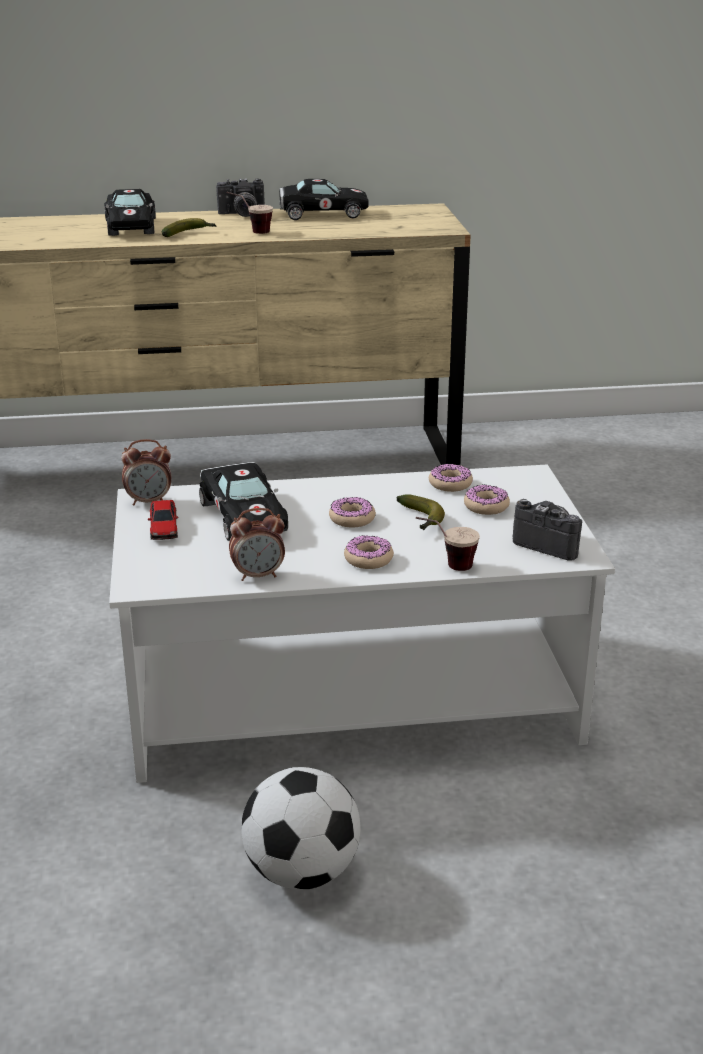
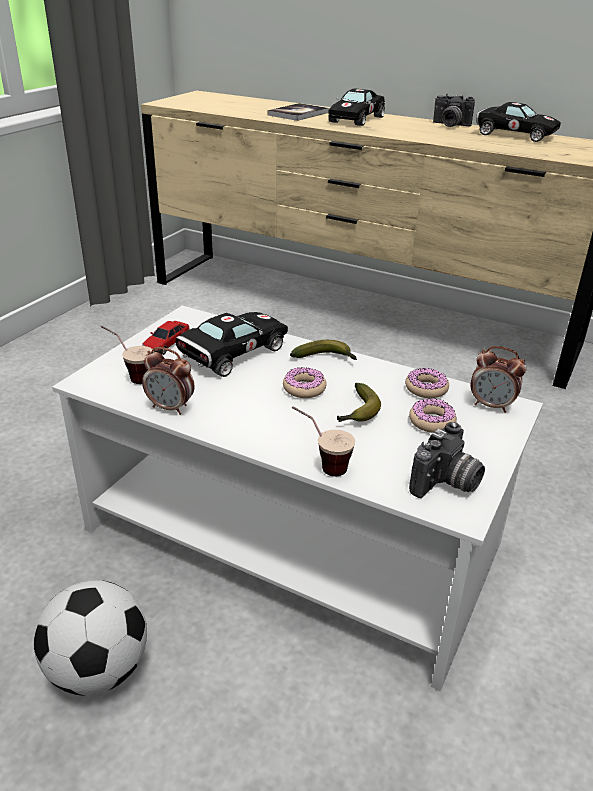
camera: 35 degrees right, 5 degrees up
(51, 232) = (298, 114): none -> book
(149, 501) = (186, 321): alarm clock -> alarm clock (491, 405)
(189, 234) = (386, 130): banana -> banana (326, 359)
(243, 515) = (230, 354): black toy car -> black toy car turned 150 degrees counterclockwise
(251, 232) = (434, 137): cup -> cup (130, 376)
(368, 559) = (268, 429): donut -> none
(550, 543) = (446, 484): camera -> camera turned 60 degrees clockwise

